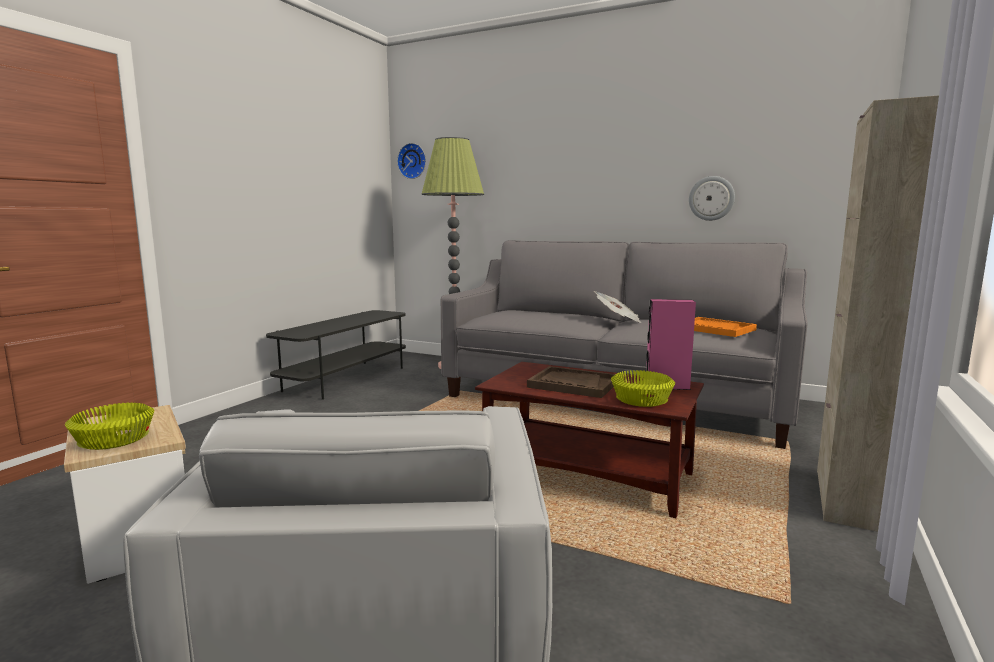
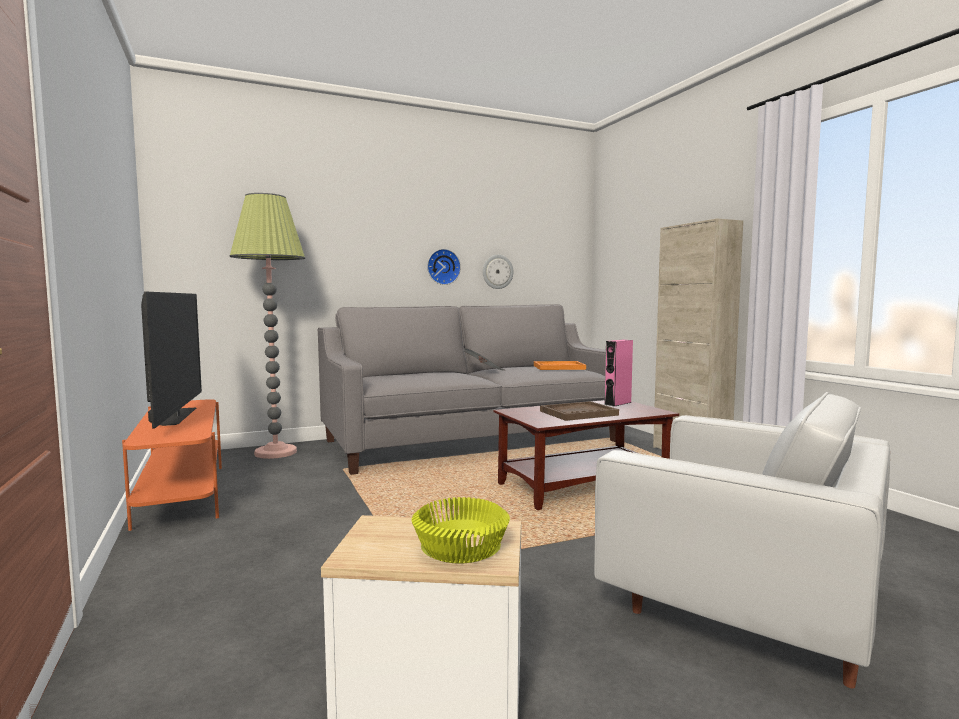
camera: 50 degrees left, 5 degrees down
(345, 321) = (179, 417): none -> television
(346, 379) = (182, 494): grey tv stand -> orange tv stand
(413, 161) = (180, 214): wall clock -> wall clock (443, 267)
(643, 399) = (635, 411): yellow bowl -> none

